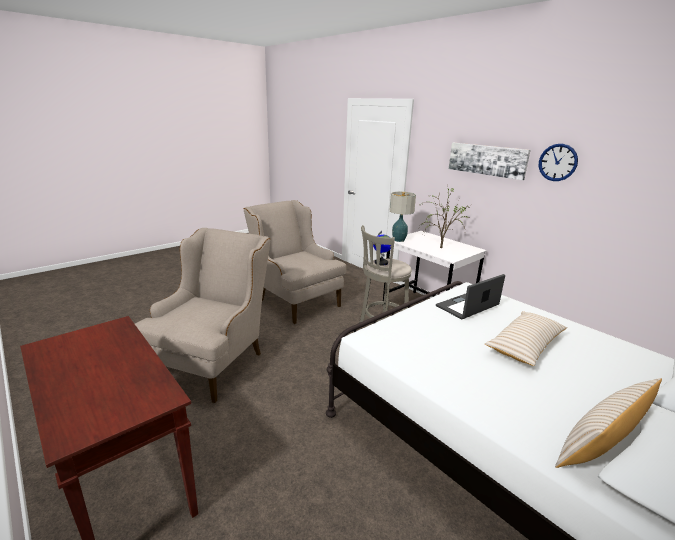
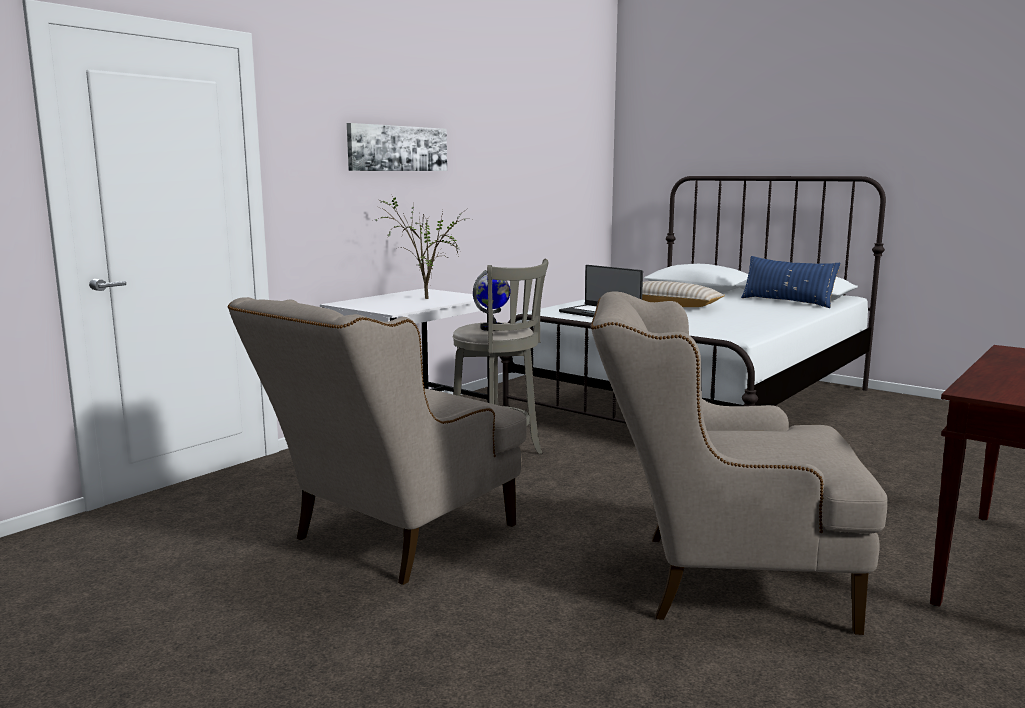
camera: 100 degrees left, 10 degrees down
(398, 240) = (391, 311): table lamp -> none
(557, 162) = (468, 142): wall clock -> none
(600, 443) = (787, 302): beige pillow -> blue pillow

